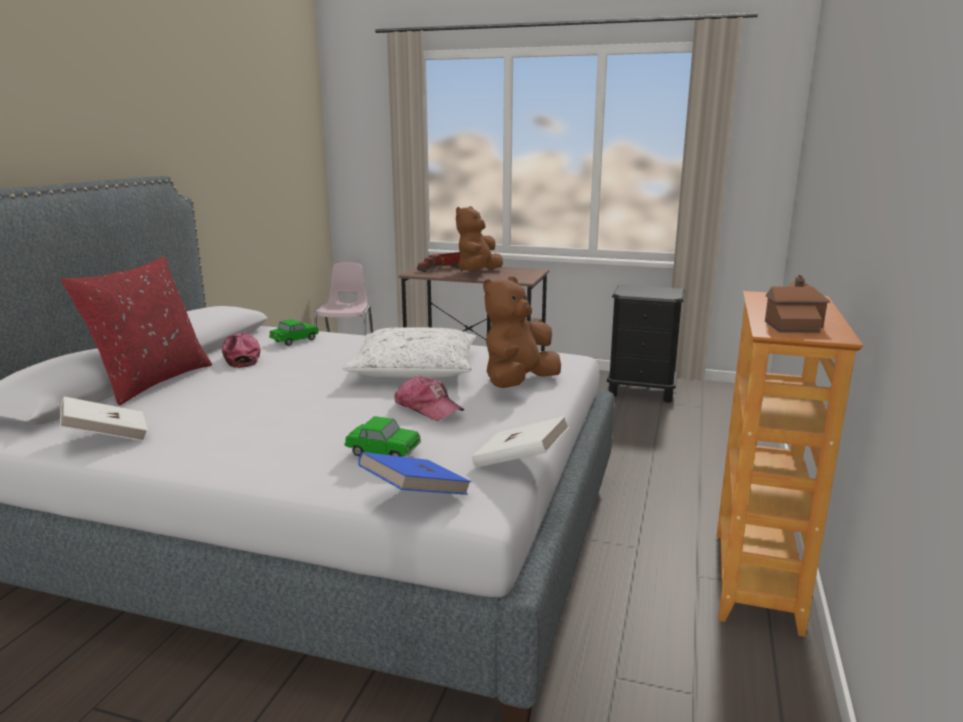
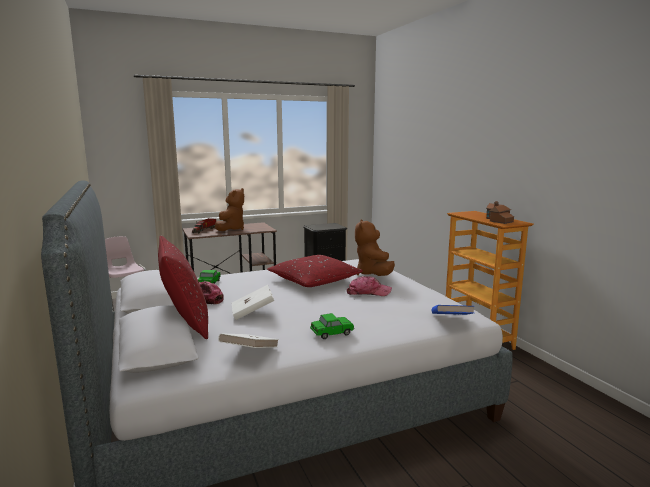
camera: 40 degrees left, 5 degrees down
(383, 452) = (400, 312): toy car -> toy car (332, 333)
(414, 369) = (314, 280): white pillow -> red pillow
(478, 272) = (231, 229): brown plush toy -> brown plush toy turned 150 degrees counterclockwise
(520, 462) = (450, 300): white book -> white book (252, 312)

